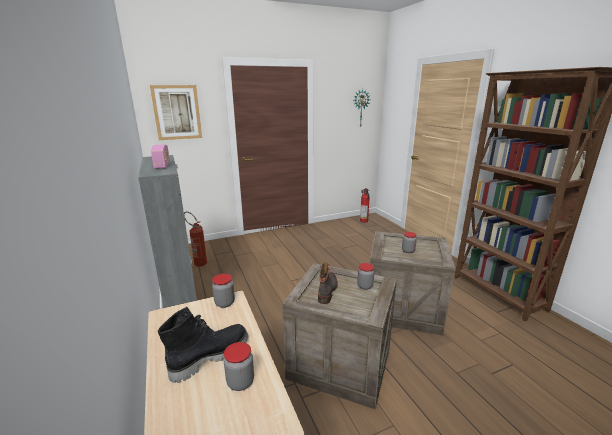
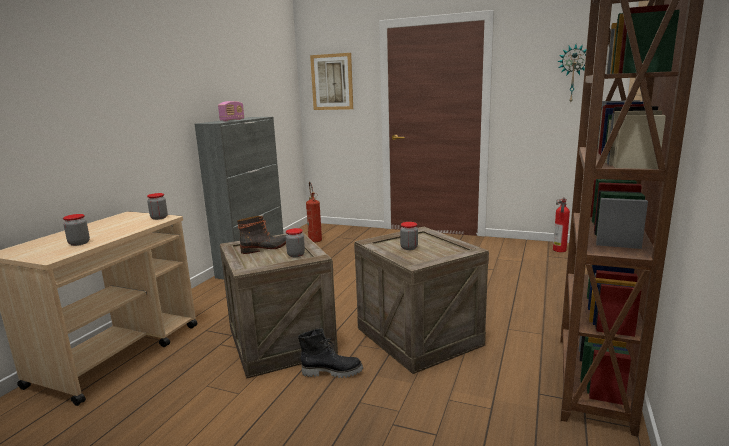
camera: 45 degrees right, 5 degrees down
(210, 356) = (96, 232): black boot -> black boot (332, 371)

